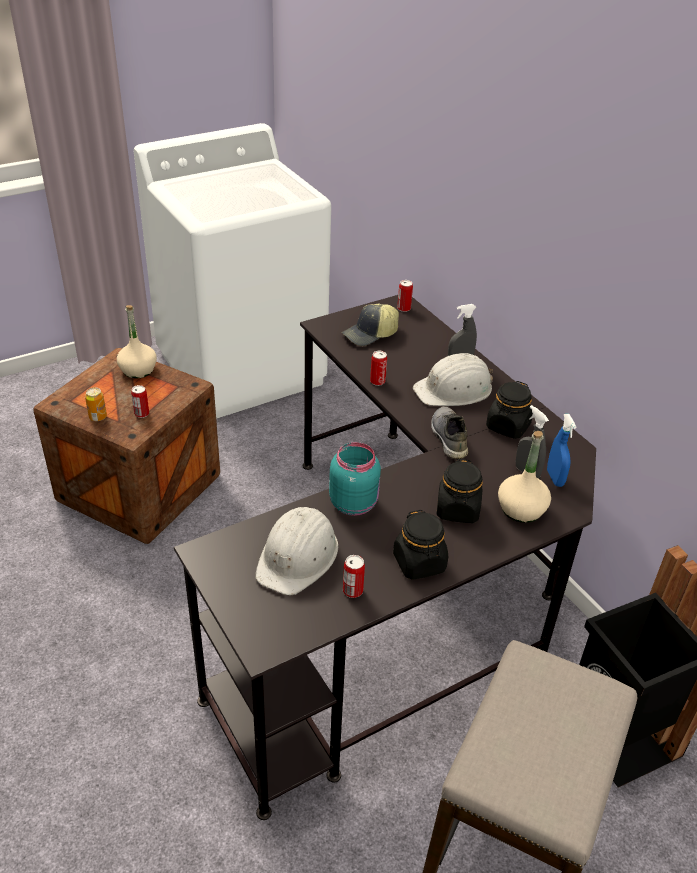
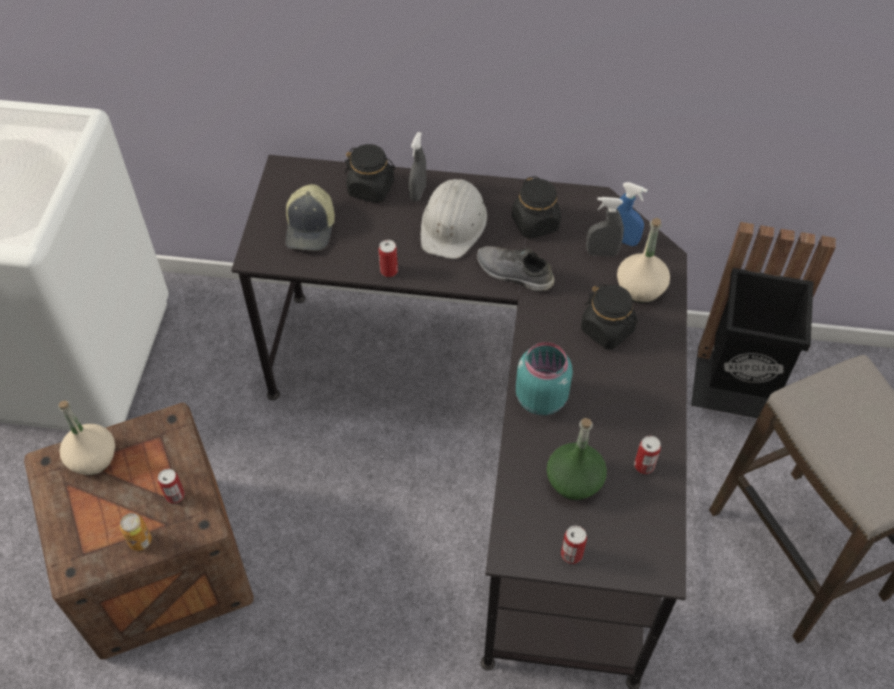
camera: 50 degrees left, 15 degrees up
(298, 556) = (574, 480): white hard hat -> green bottle
(404, 308) = (294, 175): can -> can (571, 554)
(419, 563) = (647, 398): black jar -> black jar (371, 188)

